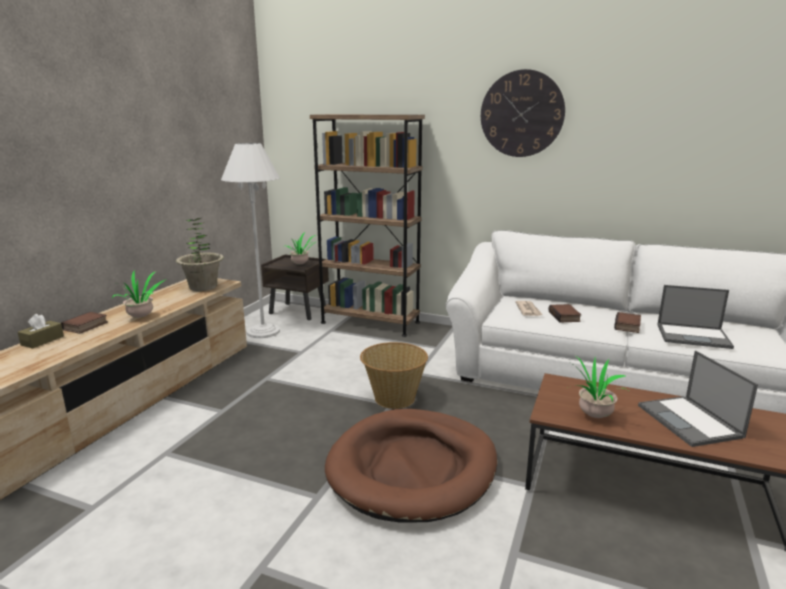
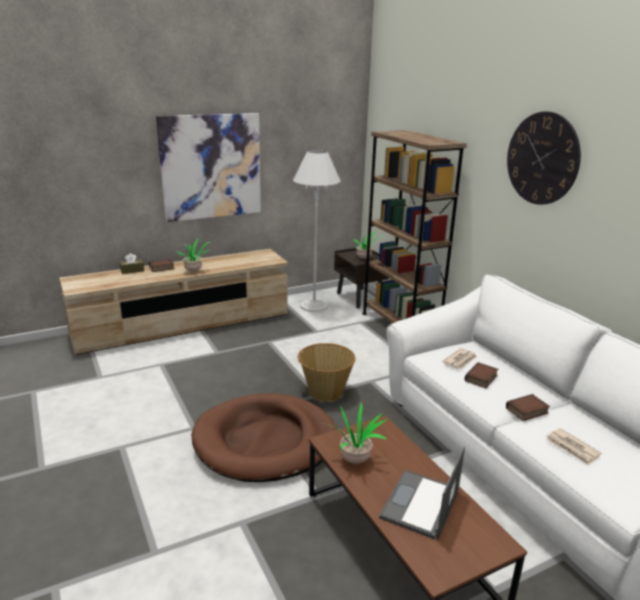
camera: 40 degrees right, 5 degrees up
(120, 173) = (211, 167): none -> picture
(203, 287) = (258, 259): potted plant -> none
(694, 336) = (572, 448): laptop -> newspaper

